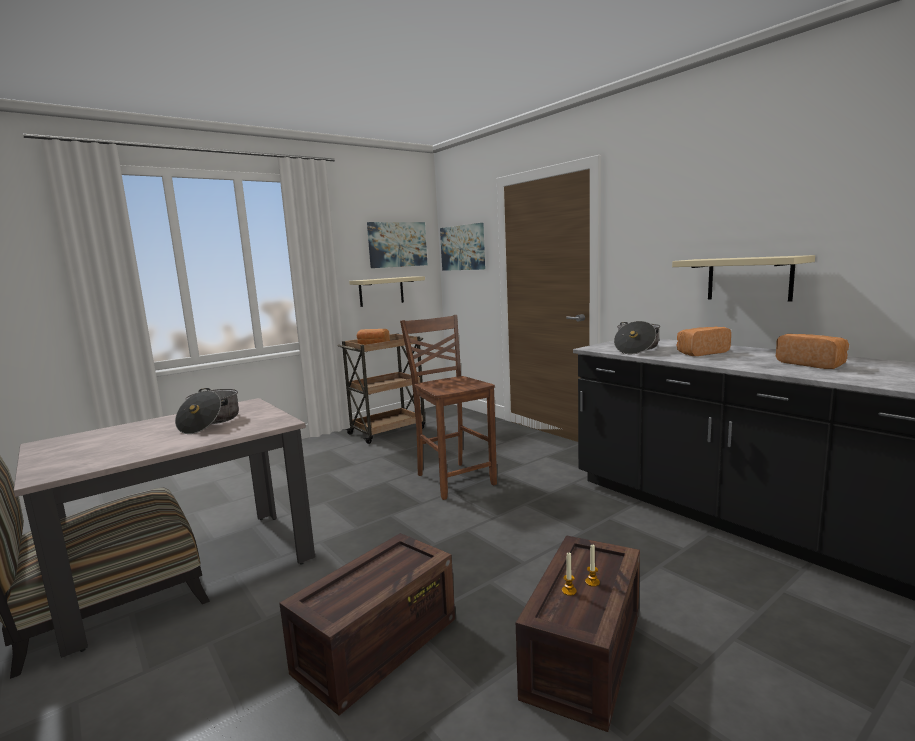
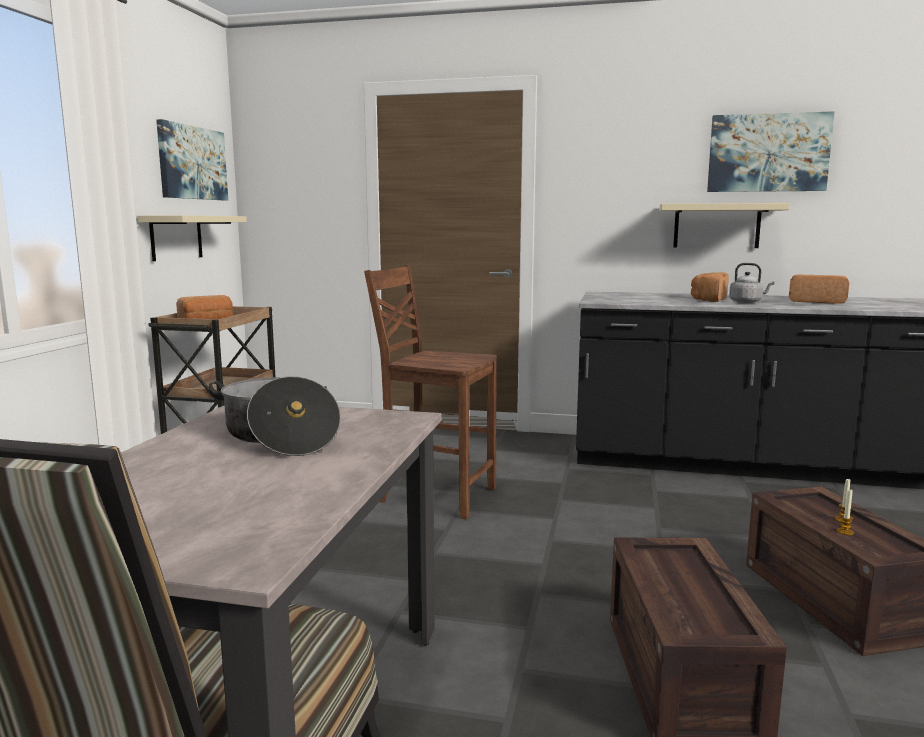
camera: 40 degrees left, 0 degrees up
(463, 247) = (291, 177): picture -> picture (768, 153)
(636, 349) = (641, 299): cooking pot -> none
(727, 359) = (747, 302): none -> grey kettle

